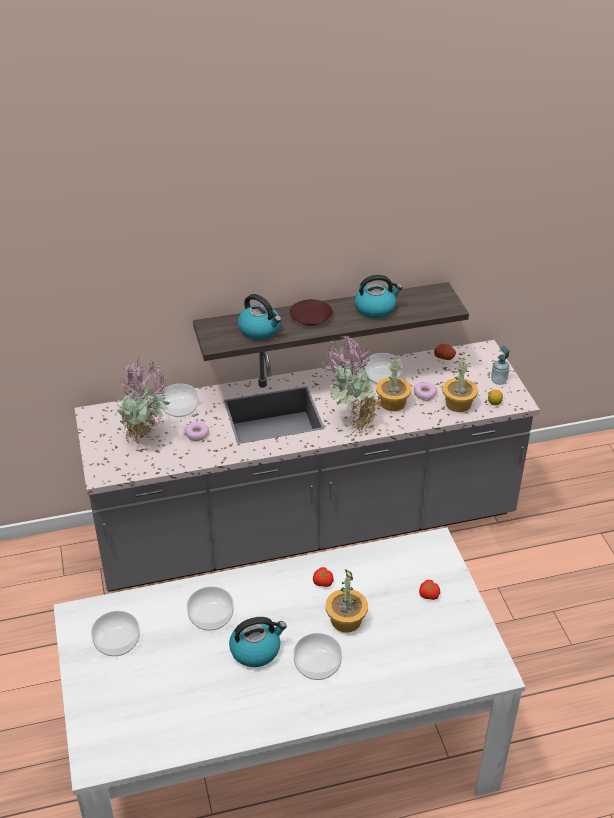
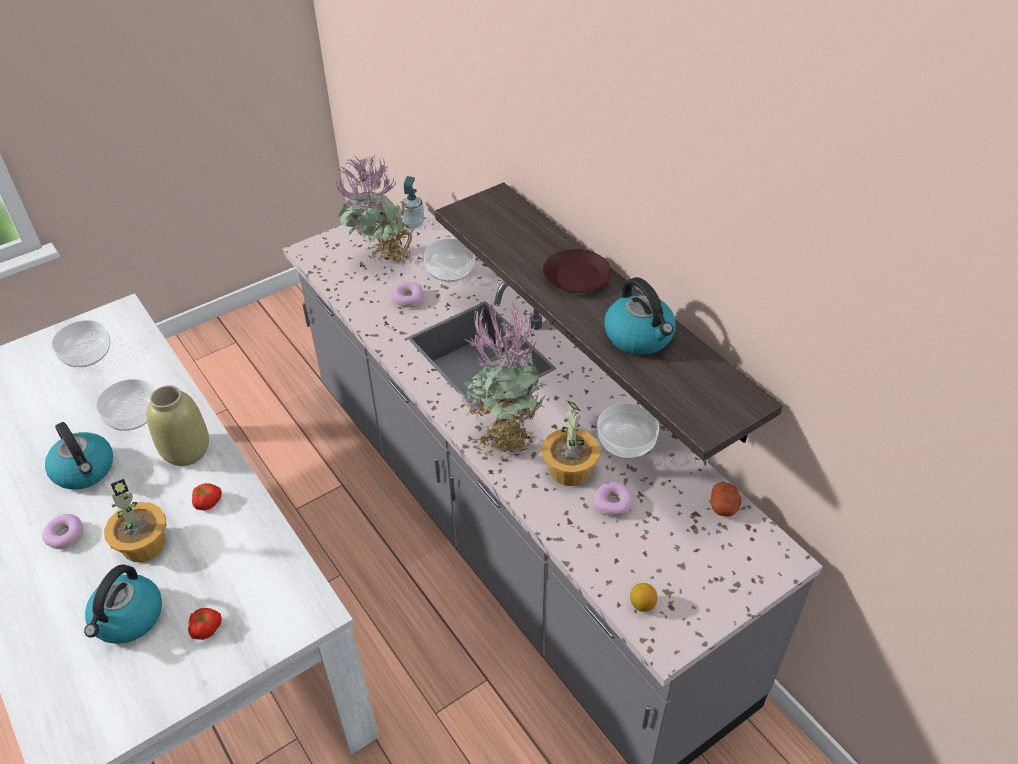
camera: 70 degrees right, 5 degrees up
(260, 330) = (514, 240): kettle -> kettle (128, 618)
(266, 588) = (186, 450): none -> beige vase
(317, 664) = (66, 536): bowl -> donut
(458, 404) = (611, 553): potted plant -> none
(498, 381) = (707, 598): soap dispenser -> soap dispenser (414, 224)

